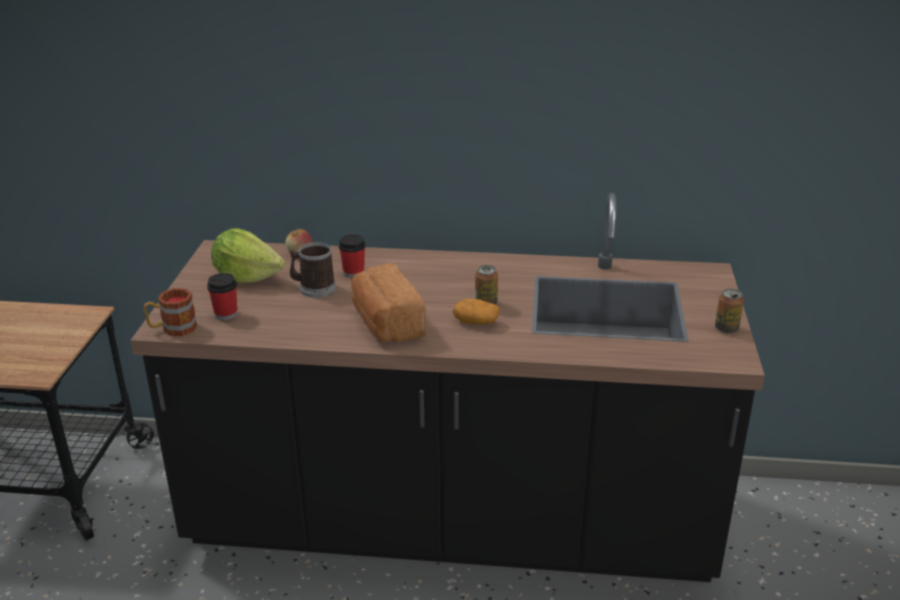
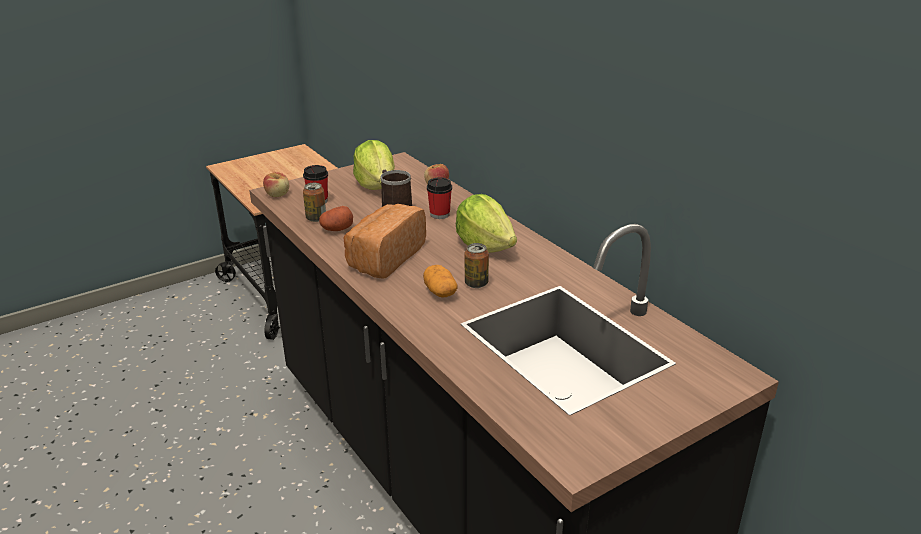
camera: 50 degrees right, 0 degrees up
(172, 329) = (278, 194): mug -> apple
(299, 325) = (337, 229): none -> potato
(435, 276) = (485, 245): none -> lettuce
(726, 329) = (631, 431): can -> can (316, 218)

